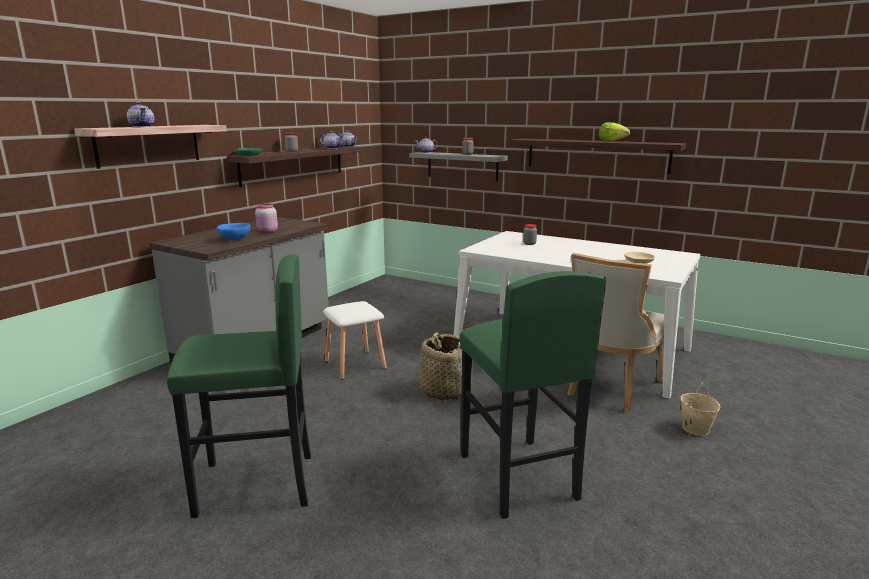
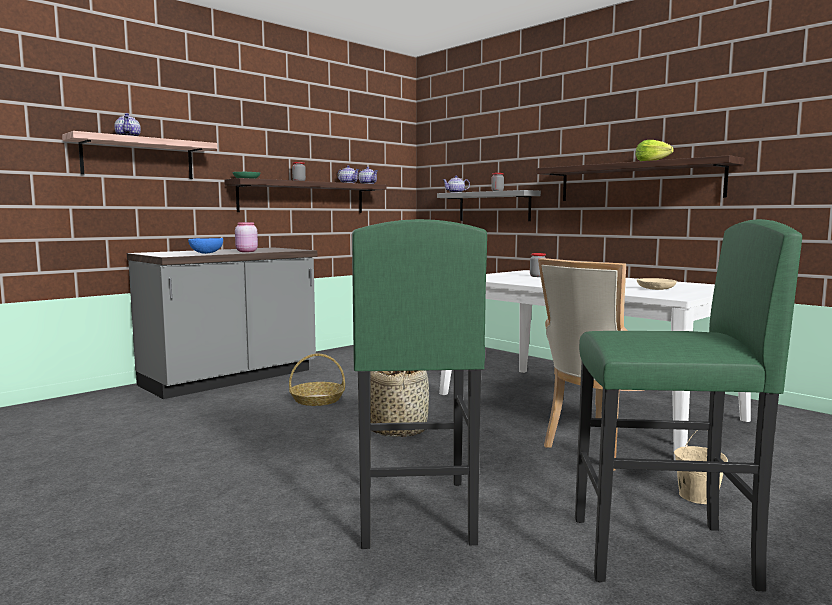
camera: 15 degrees right, 10 degrees down
(256, 485) = (122, 483): green stool -> green stool (661, 553)
(356, 364) = (317, 400): white stool -> basket

